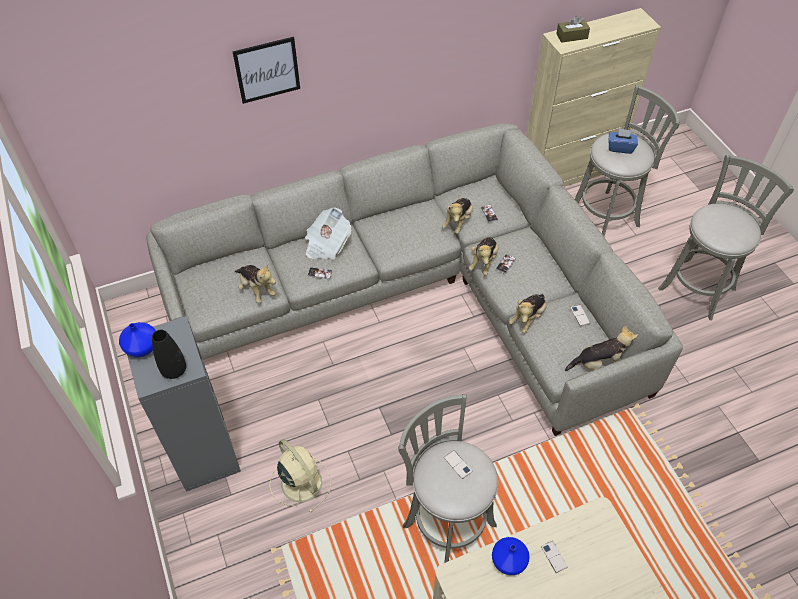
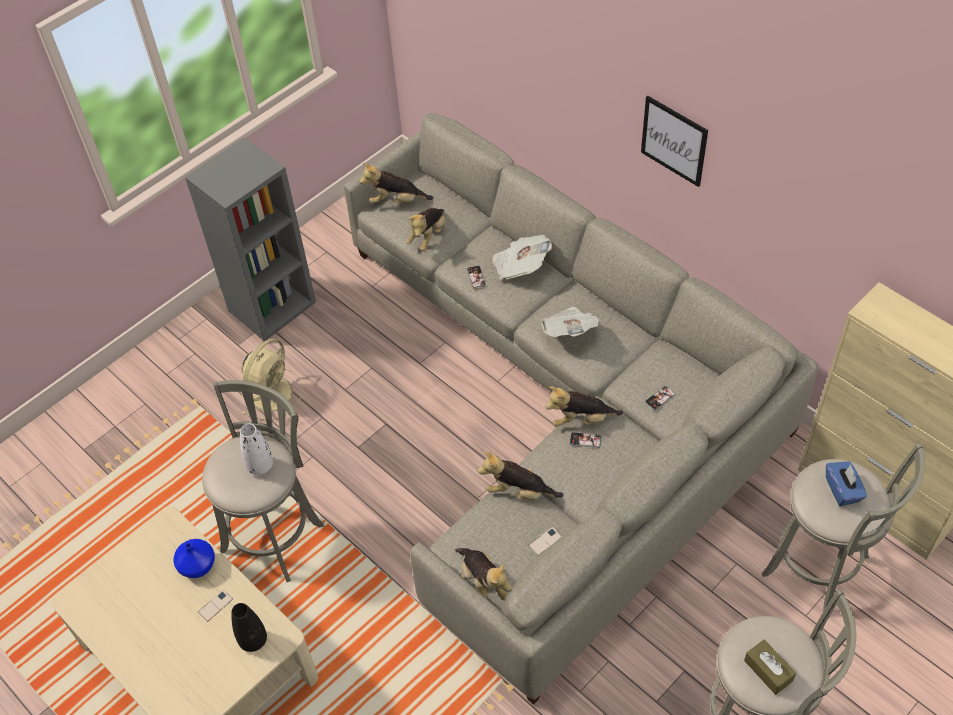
camera: 70 degrees right, 0 degrees up
(141, 347) = (237, 154): blue vase -> none
(174, 370) = (222, 185): black vase -> black vase (253, 640)
(267, 70) = (569, 56): picture -> picture (674, 141)
(406, 238) = (569, 332): none -> newspaper
(458, 221) = (627, 371): plush toy -> plush toy (396, 201)
(458, 464) = (260, 466): phone -> white vase
(572, 36) = (897, 314): brown tissue box -> brown tissue box (768, 670)

